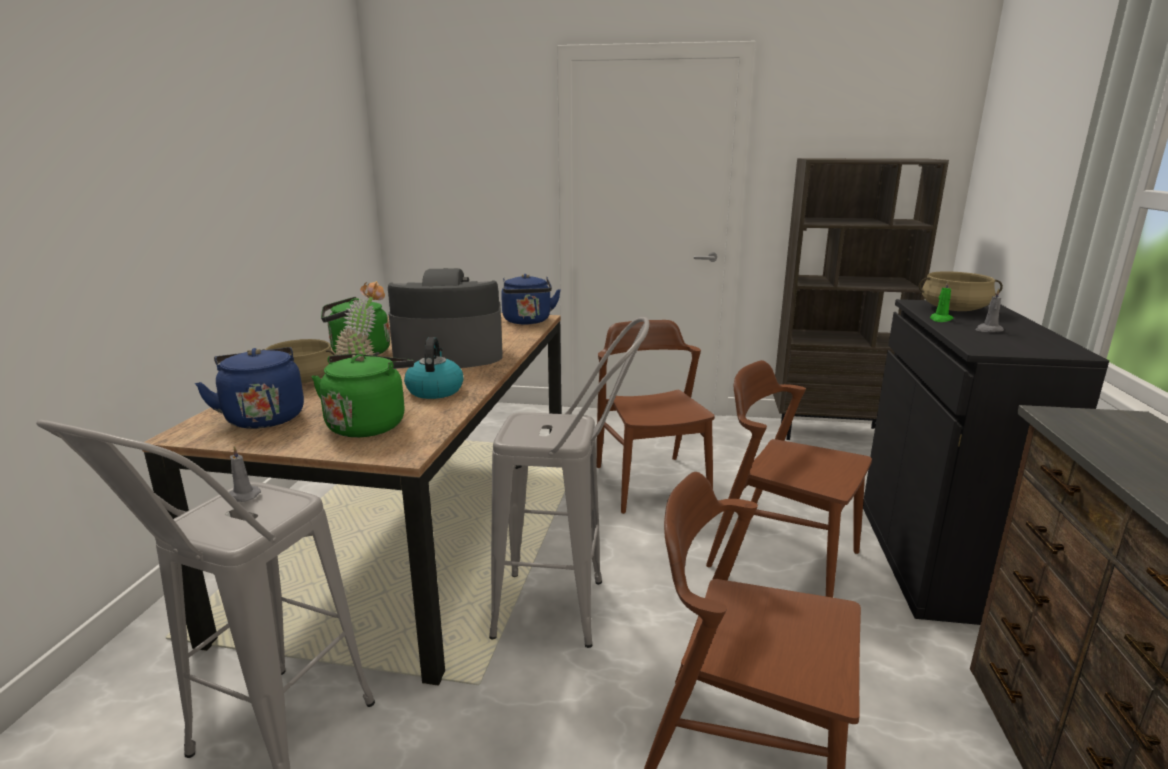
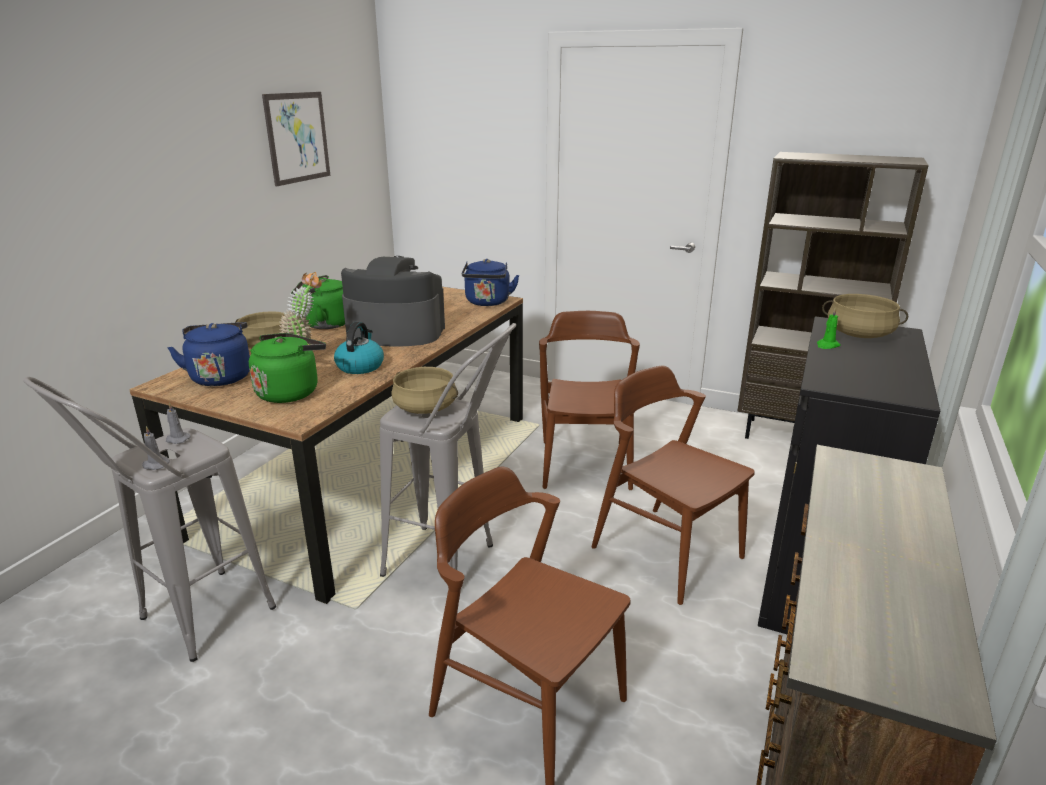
camera: 15 degrees right, 5 degrees up
(292, 149) = (297, 137): none -> picture
(539, 426) = (425, 408): none -> beige cooking pot
(988, 330) = (860, 363): grey candle -> grey candle (155, 465)

